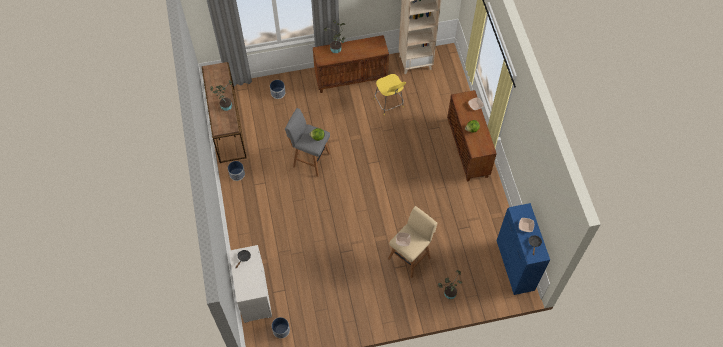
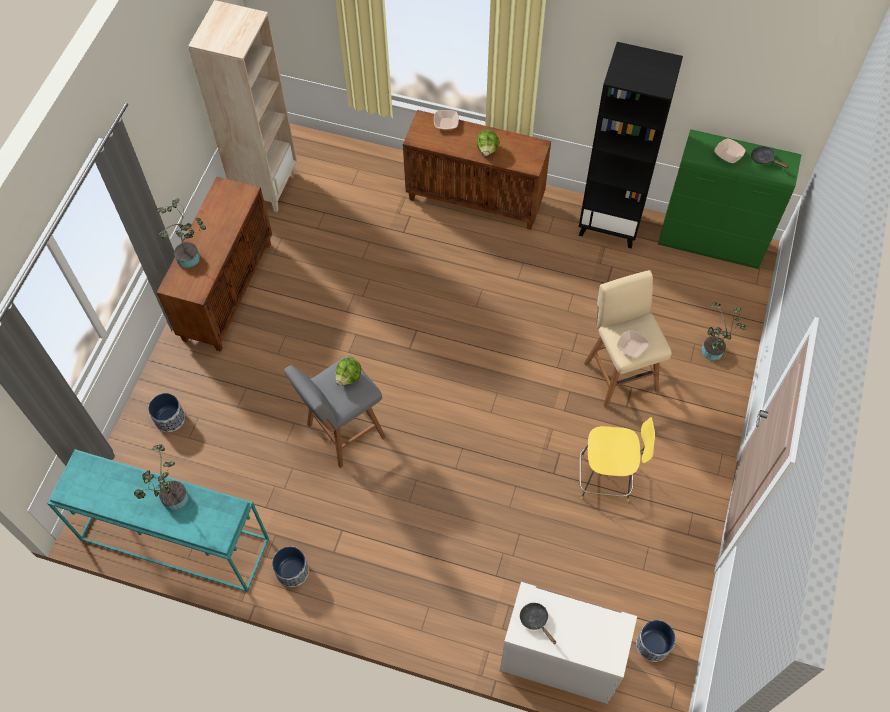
camera: 60 degrees left, 0 degrees up
(226, 125) = (173, 540): brown console table -> turquoise console table
(389, 104) = (317, 261): yellow stool -> yellow stool (606, 478)
(494, 215) = (610, 224): none -> black bookcase
(515, 266) = (711, 244): blue cabinet -> green cabinet

